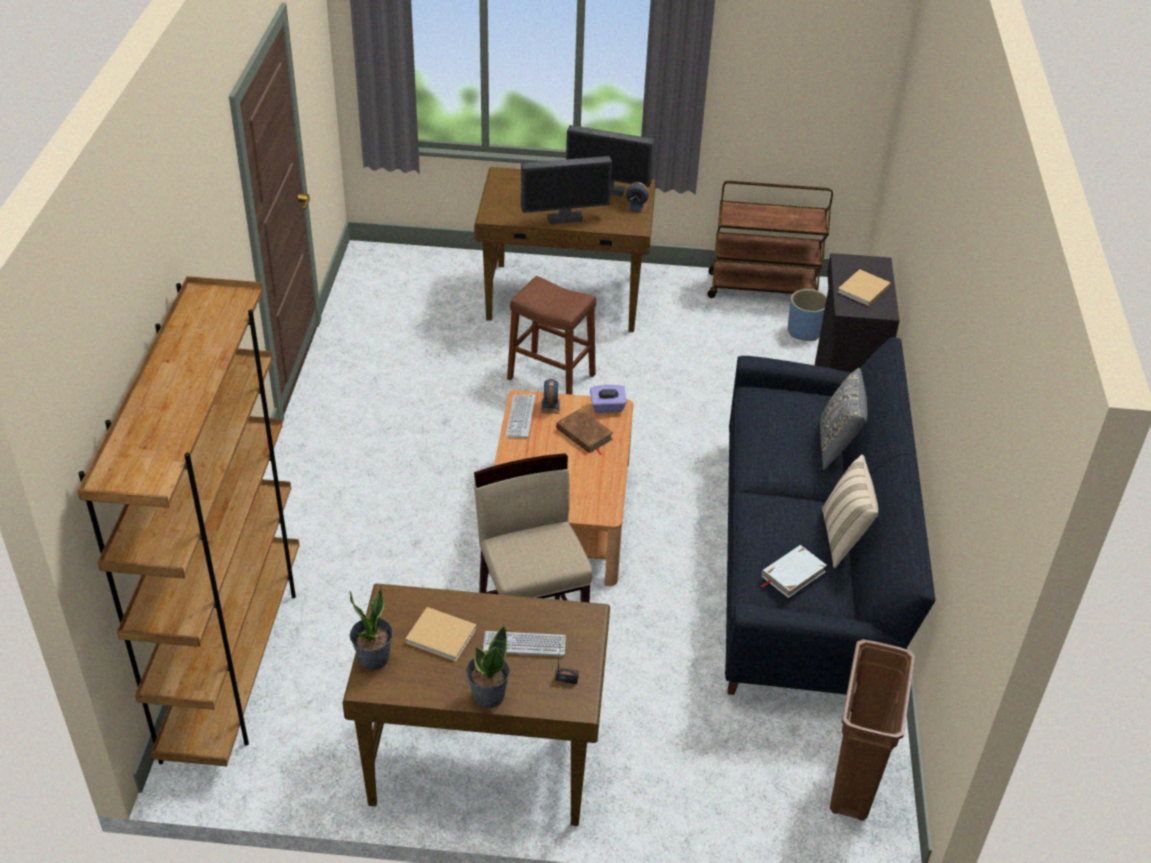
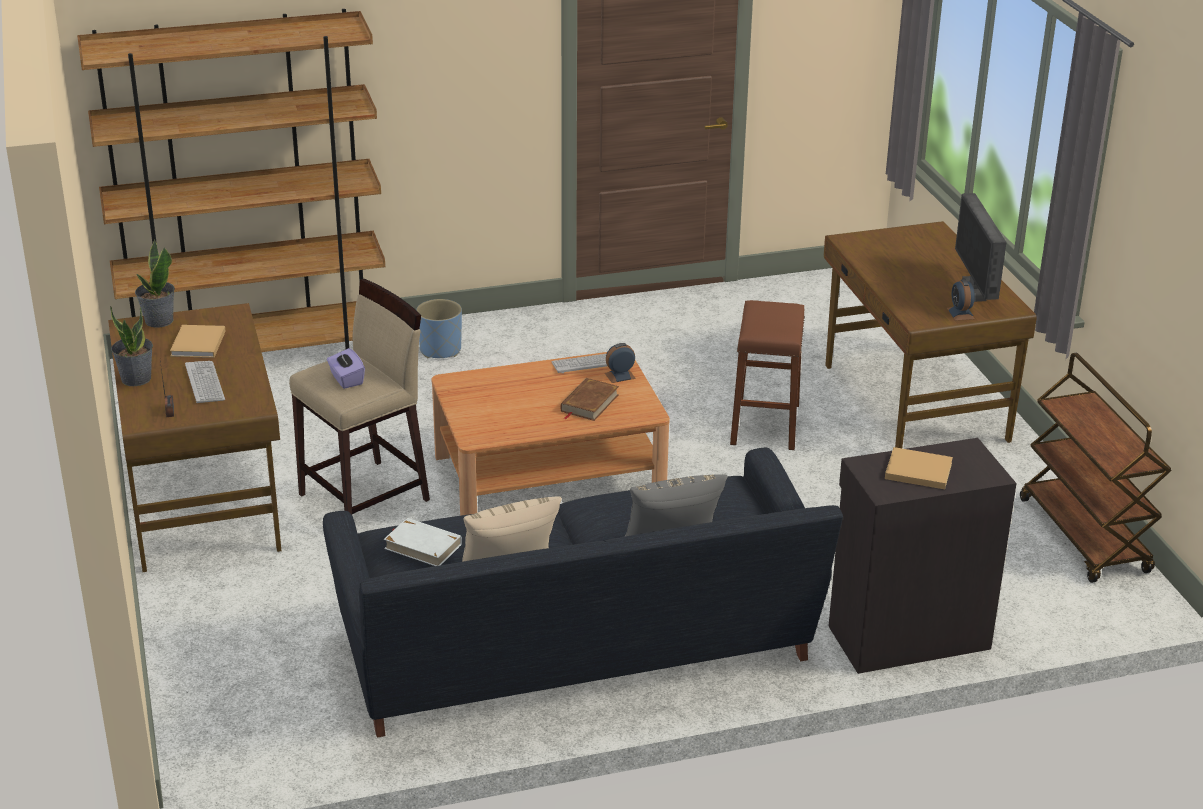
camera: 70 degrees right, 10 degrees down
(564, 219) = (887, 278): monitor -> none
(607, 407) = (644, 408): purple tissue box -> purple tissue box (346, 379)
(804, 331) = (1026, 584): blue planter -> blue planter (440, 350)
(853, 782) = (260, 739): brown trash can -> none

